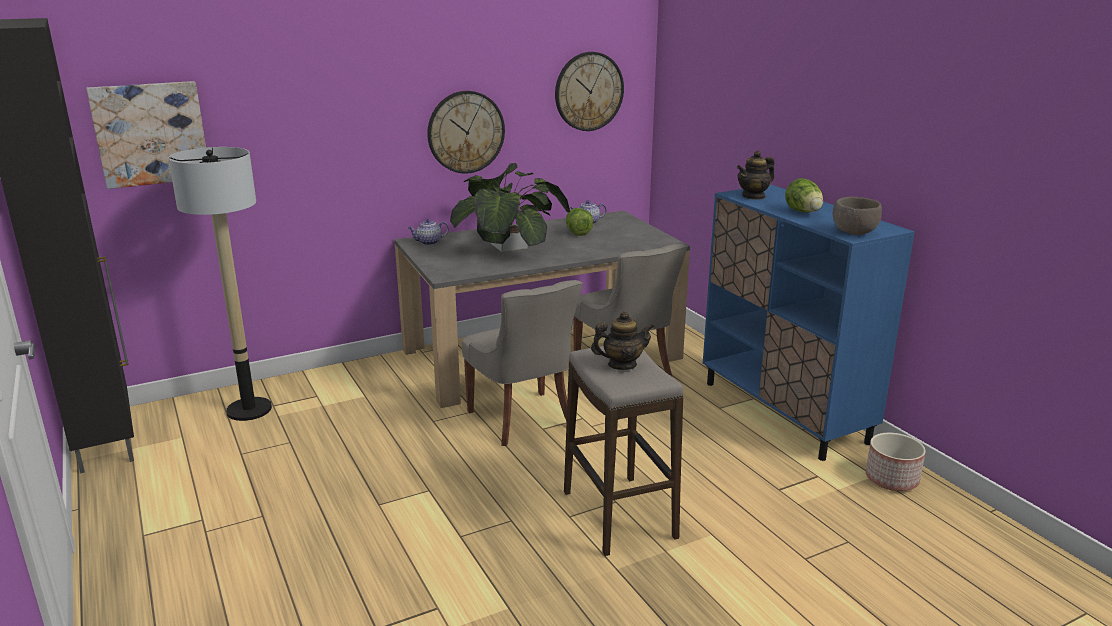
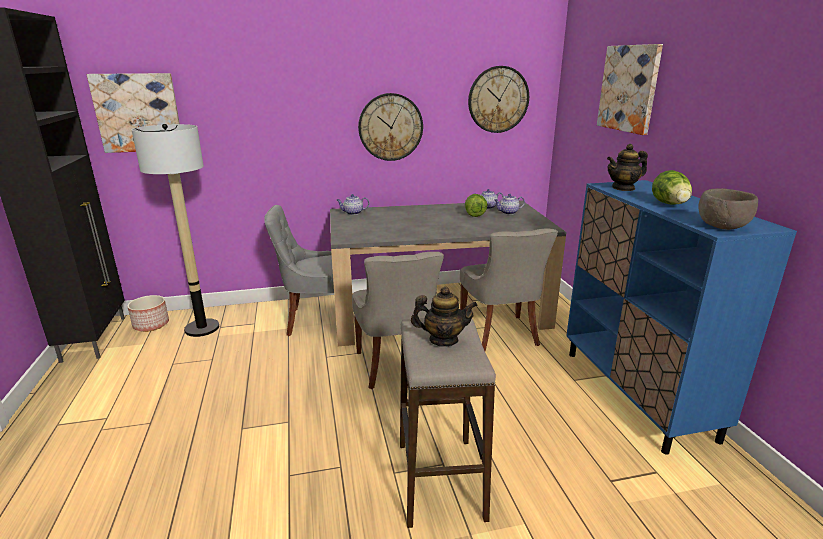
camera: 15 degrees right, 0 degrees up
(396, 383) = (316, 320): none -> grey chair
(509, 246) = (412, 220): potted plant -> none
(615, 227) = (508, 212): none -> teapot
(743, 85) = (629, 88): none -> picture
(892, 479) = (741, 492): planter -> planter (151, 325)

